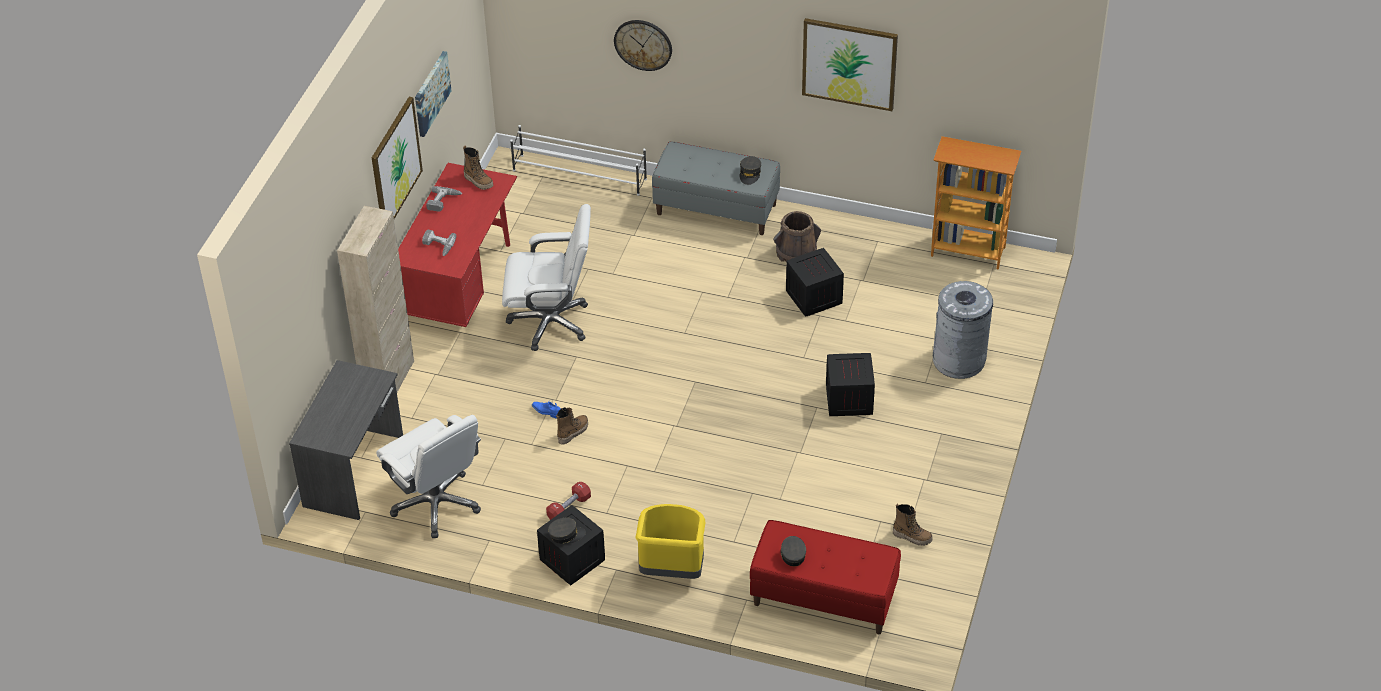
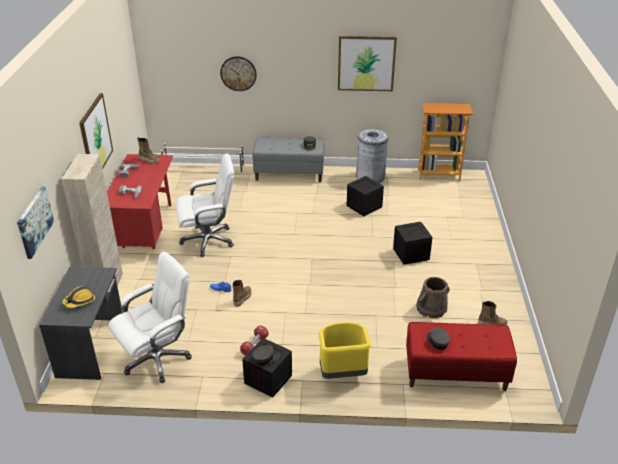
camera: 15 degrees left, 10 degrees down
(343, 418) = (79, 301): none -> hard hat
(431, 93) = (113, 101): picture -> picture (34, 221)
(436, 503) = (157, 358): white office chair -> white office chair turned 75 degrees counterclockwise
(796, 252) = (343, 187): brown bucket -> brown bucket (431, 308)
(959, 360) = (464, 225): grey trash can -> grey trash can (370, 177)

